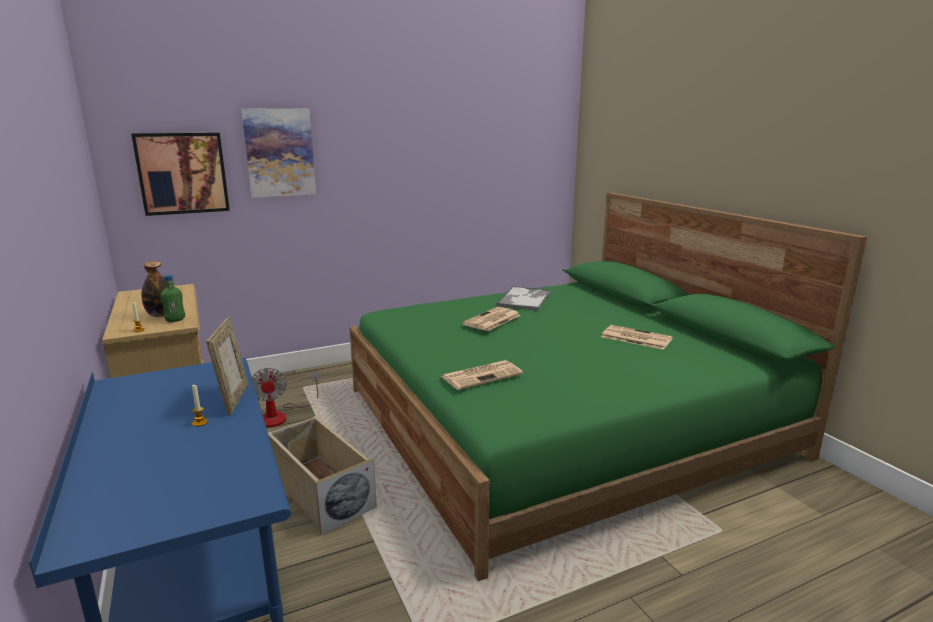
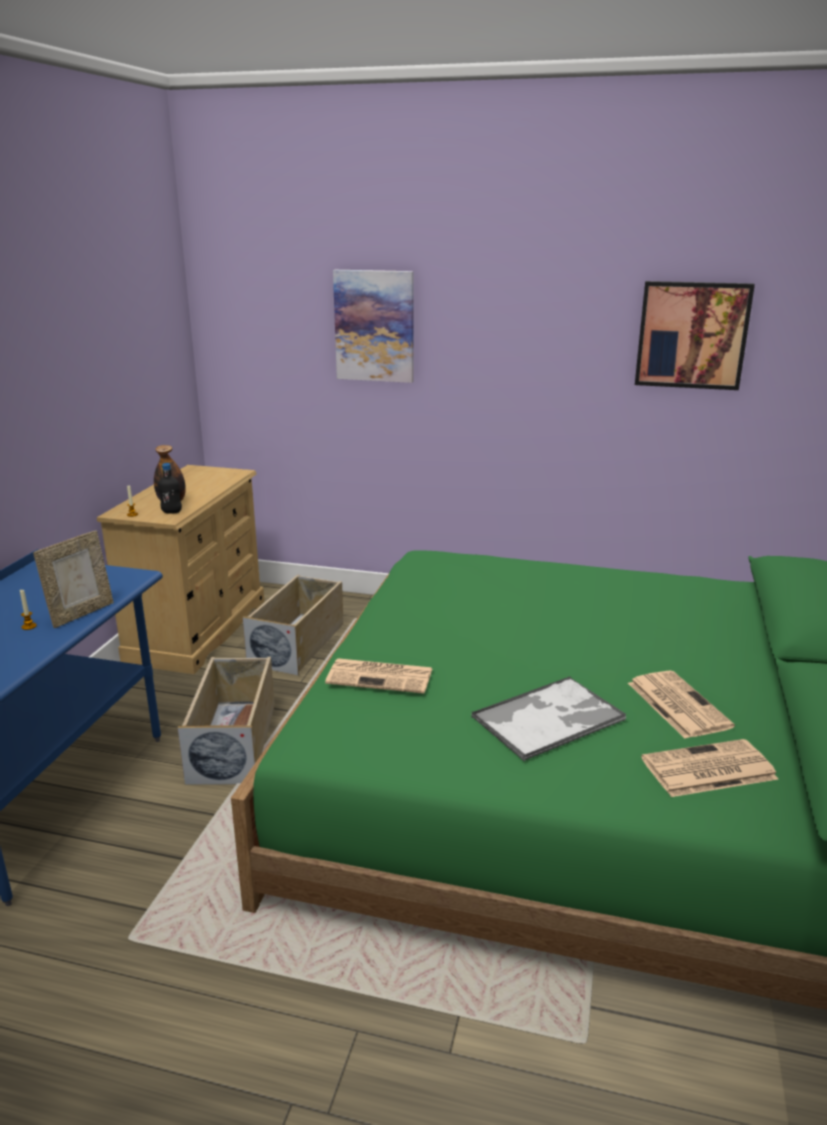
camera: 40 degrees right, 5 degrees up
(175, 320) = (171, 512): green bottle -> black bottle
(182, 173) = (269, 343): picture -> picture (692, 335)
(280, 416) = (298, 643): fan -> beige storage box
(492, 320) = (515, 607): newspaper -> newspaper (707, 770)
(524, 299) = (623, 588): tray -> tray (549, 718)

